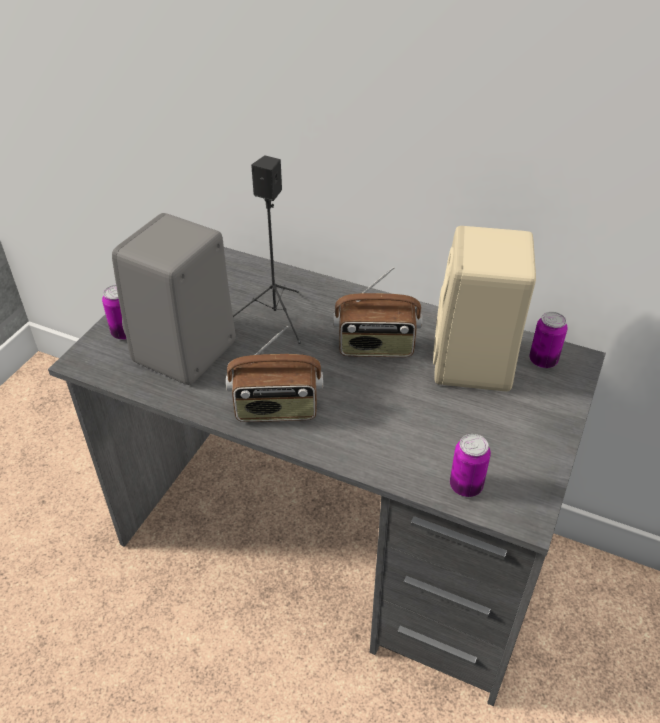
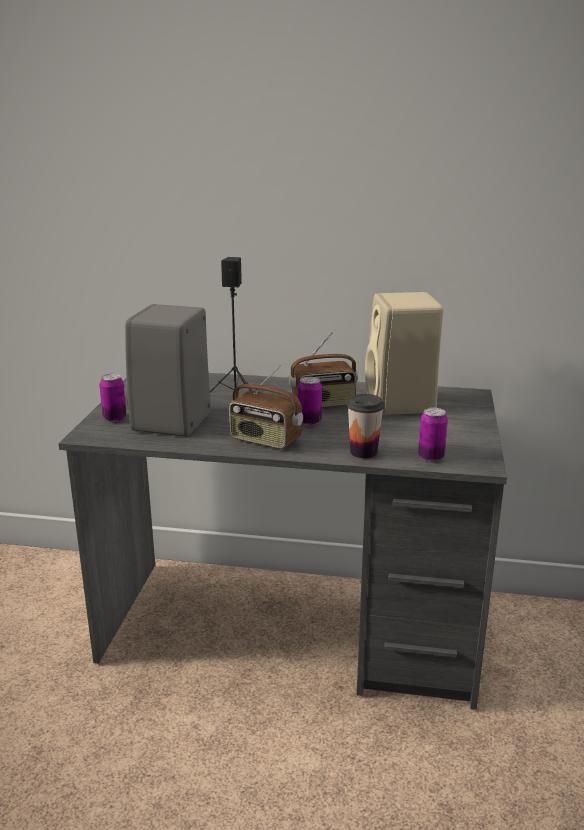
camera: 15 degrees left, 20 degrees down
(276, 409) = (265, 440): radio -> radio turned 45 degrees clockwise
(385, 458) = (363, 452): none -> cup
(543, 361) = (450, 397): can -> can (309, 422)

